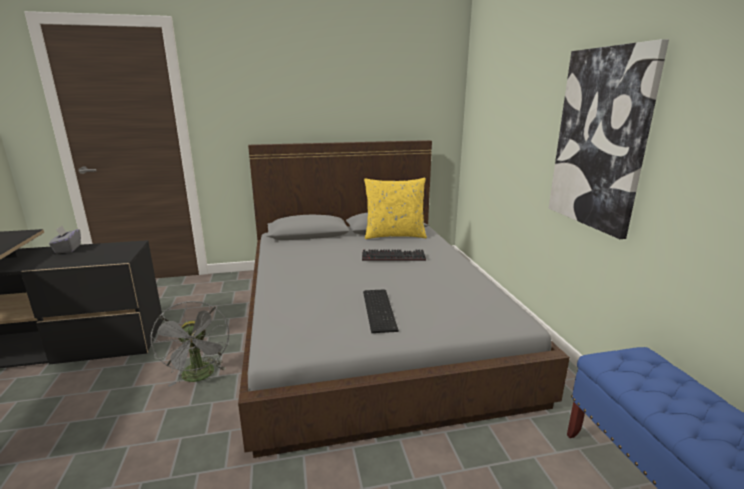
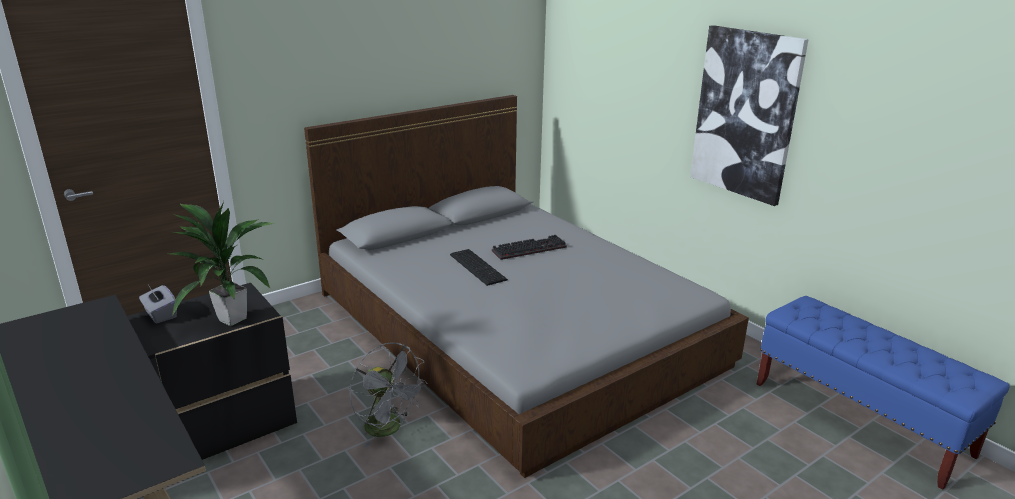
camera: 25 degrees left, 5 degrees up
(98, 259) = (232, 318): none -> potted plant
(380, 309) = (576, 310): keyboard -> keyboard (478, 266)
(394, 235) = (501, 220): yellow pillow -> none

